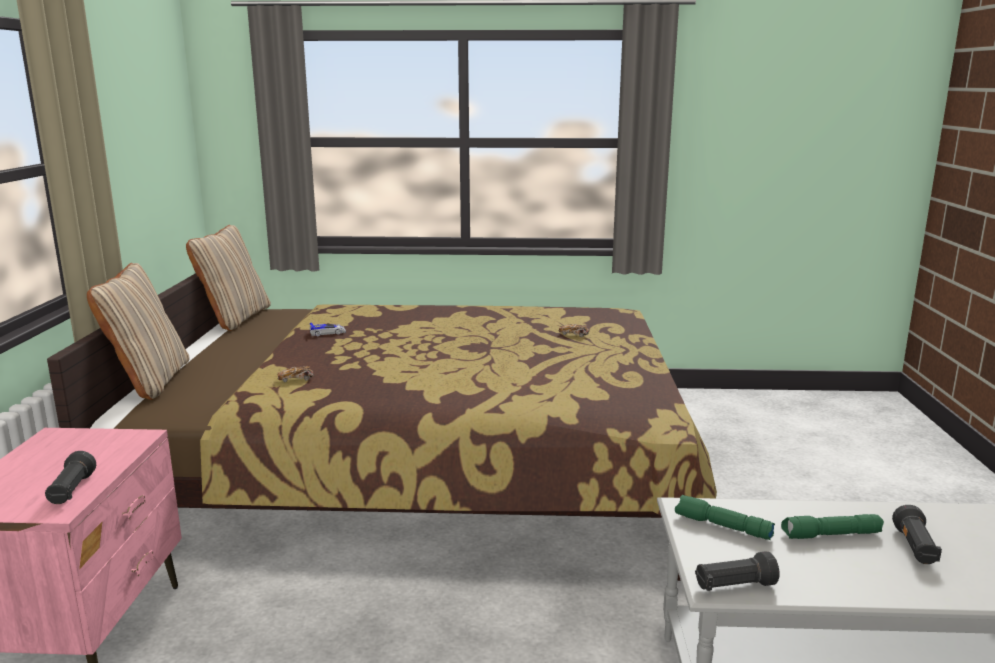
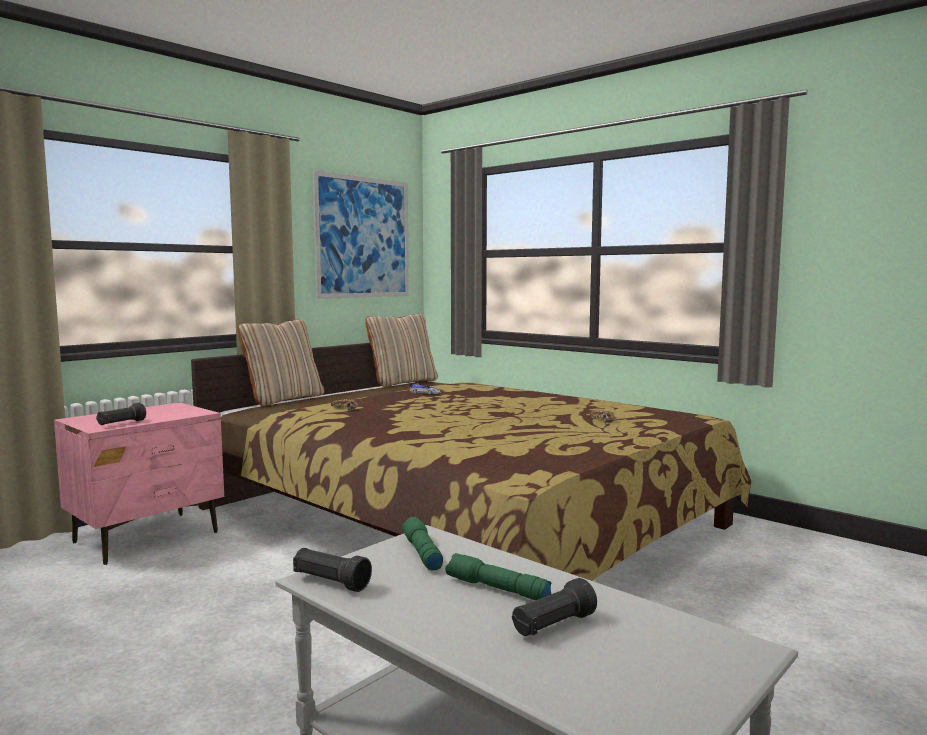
camera: 40 degrees right, 10 degrees down
(147, 127) = (363, 237): none -> picture

